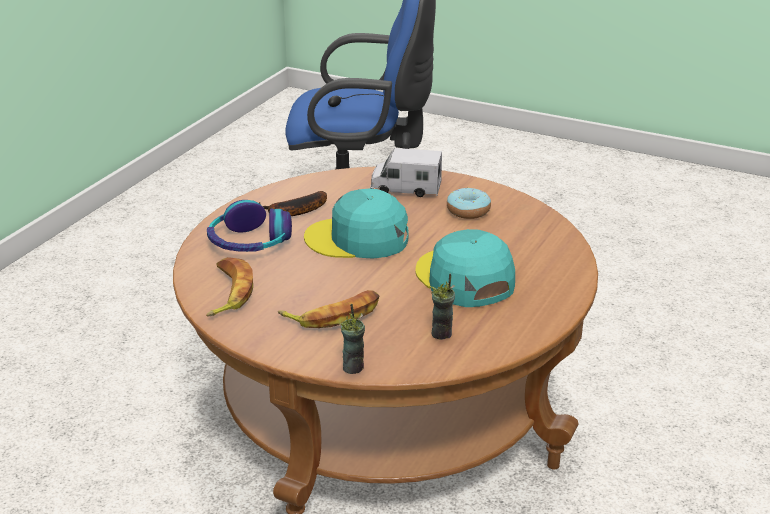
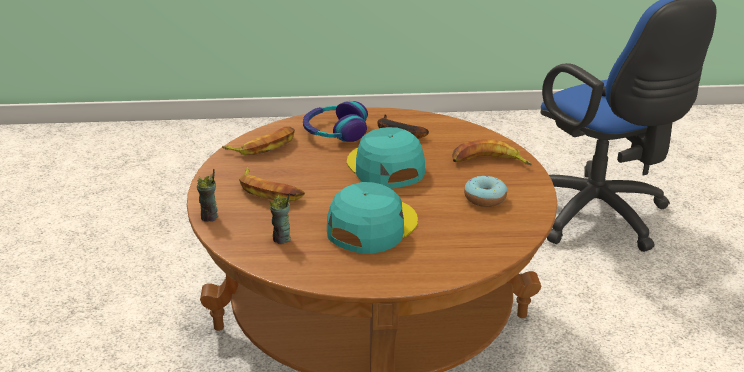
camera: 60 degrees right, 0 degrees up
(406, 188) = (488, 162): toy truck -> banana

